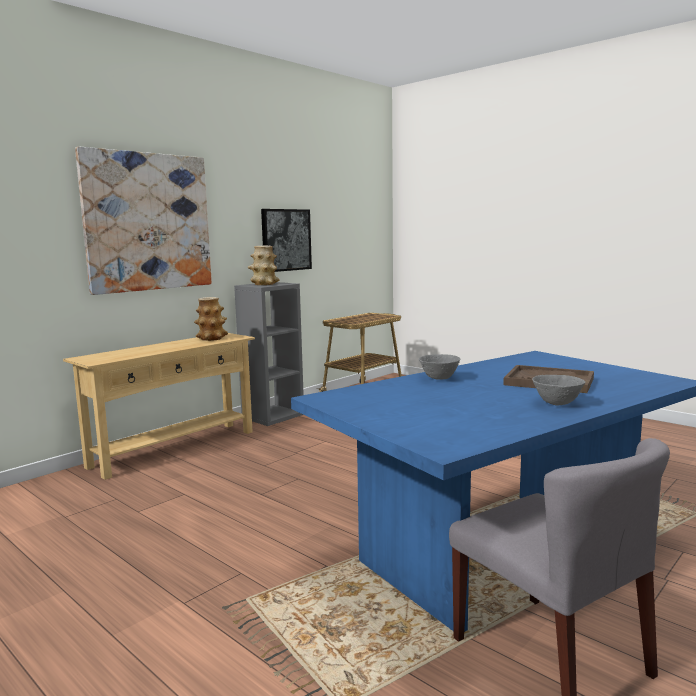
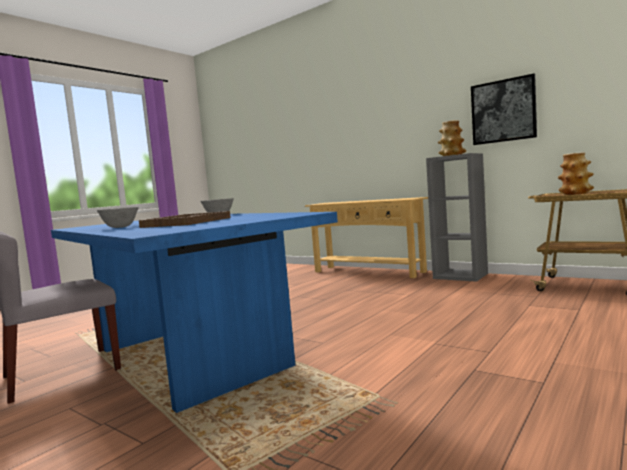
camera: 85 degrees right, 5 degrees down
(148, 222) = (373, 117): picture -> none
(212, 338) = (397, 199): vase -> vase (576, 193)

